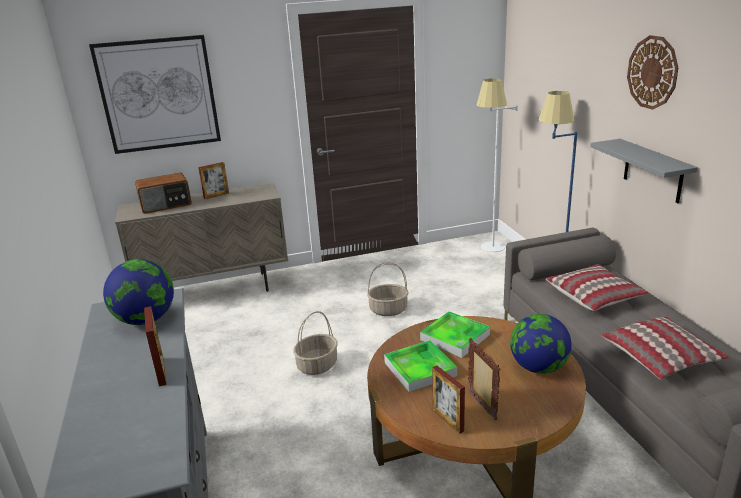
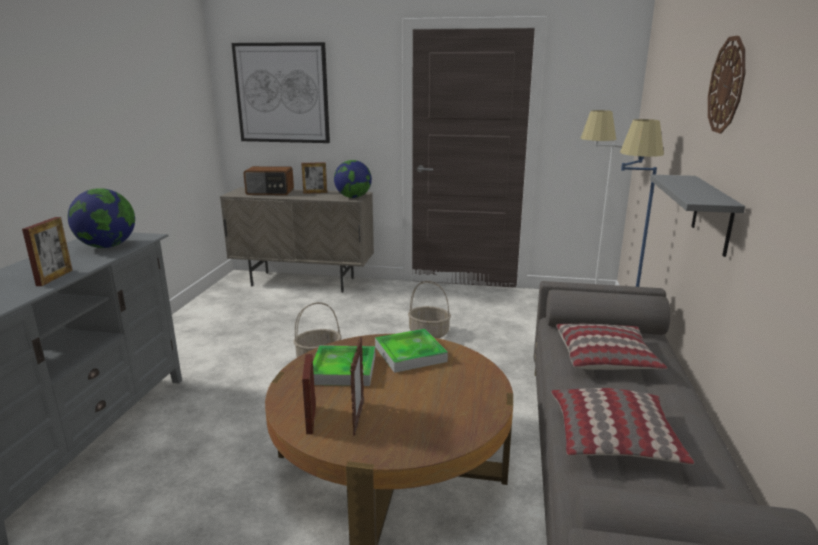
camera: 25 degrees right, 5 degrees down
(538, 367) = (460, 405): globe -> globe (353, 197)

